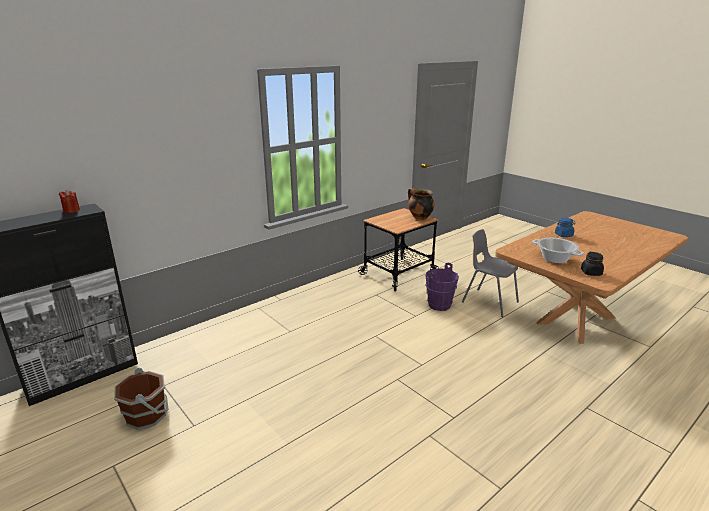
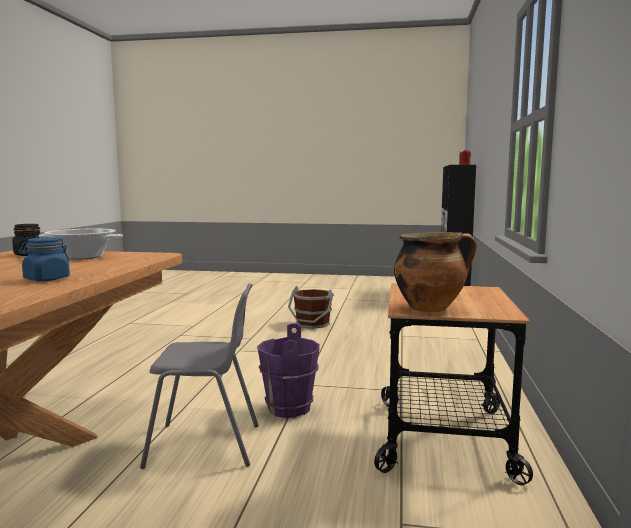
camera: 140 degrees right, 15 degrees down
(147, 415) = (377, 296): brown bucket -> brown bucket (312, 324)

